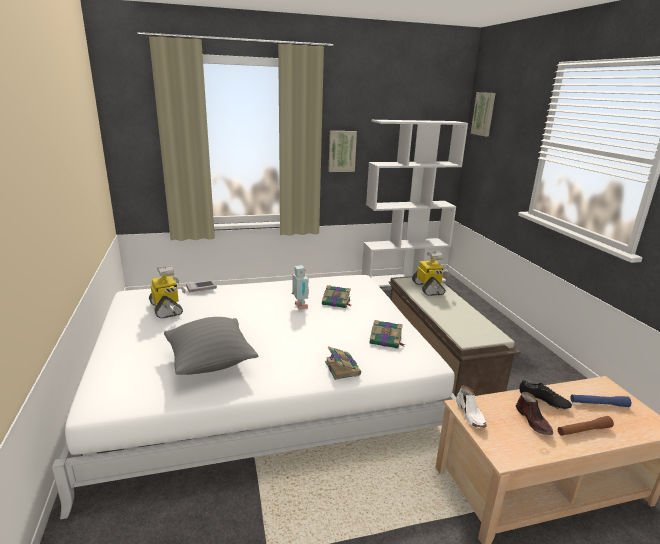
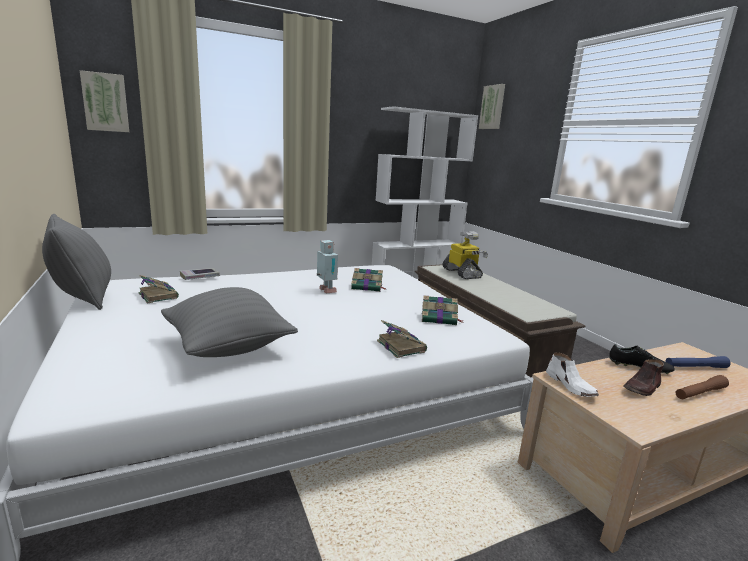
camera: 10 degrees left, 5 degrees down
(114, 309) = (83, 297): none -> grey pillow
(167, 308) = (158, 295): toy robot -> book
(341, 151) = (350, 141): picture -> picture (105, 102)
(533, 421) = (642, 388): brown shoe -> brown shoe turned 75 degrees clockwise

